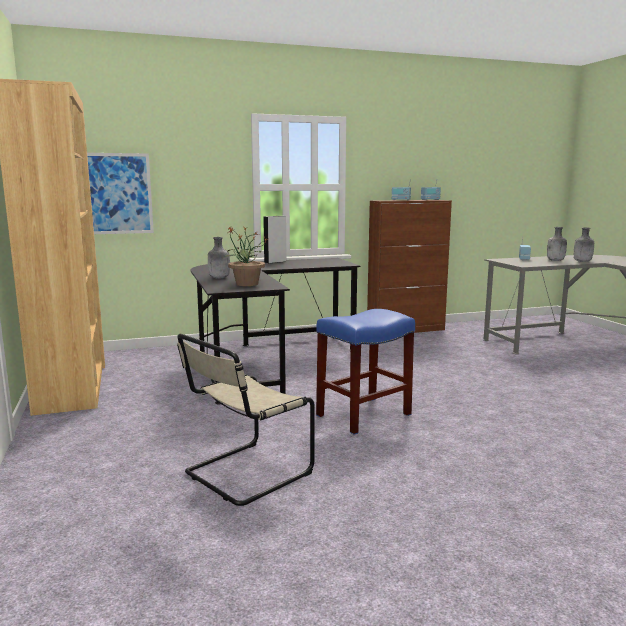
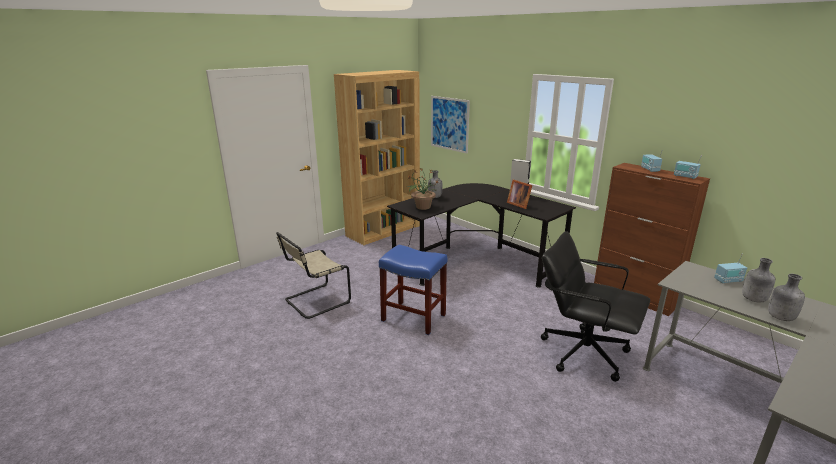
camera: 65 degrees right, 10 degrees up
(244, 474) = (315, 302): beige chair -> beige chair turned 60 degrees counterclockwise
(303, 264) = (519, 204): none -> picture frame
(483, 363) = (583, 352): none -> black office chair

